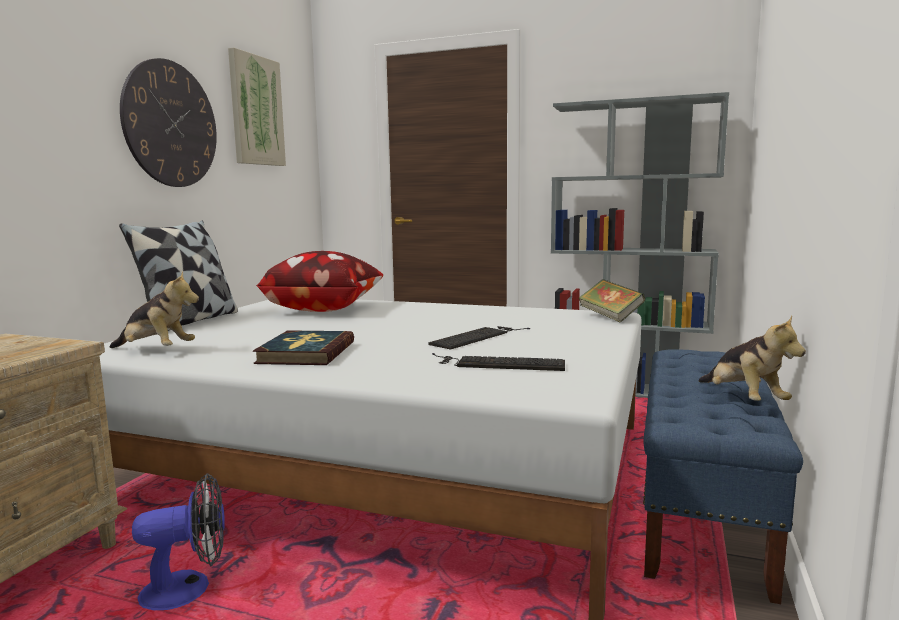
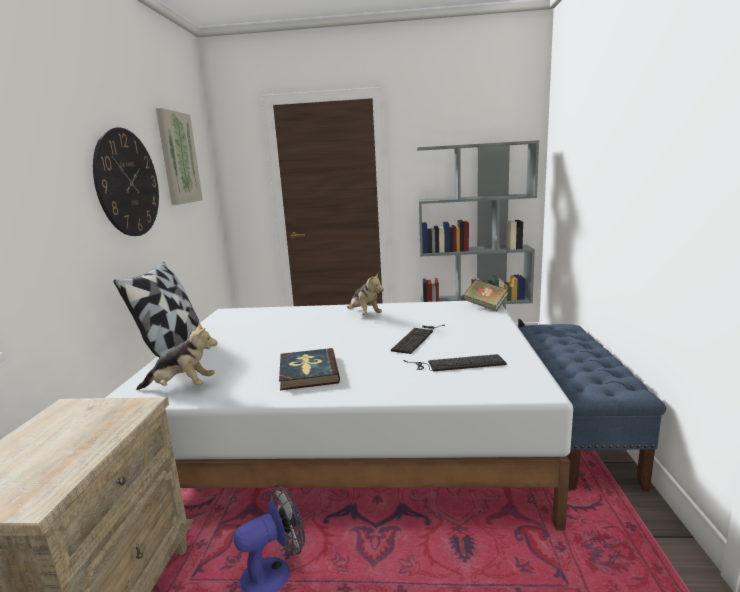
camera: 15 degrees left, 5 degrees up
(323, 309) = (271, 321): pillow -> none
(743, 399) = (606, 365): plush toy -> plush toy (364, 315)

